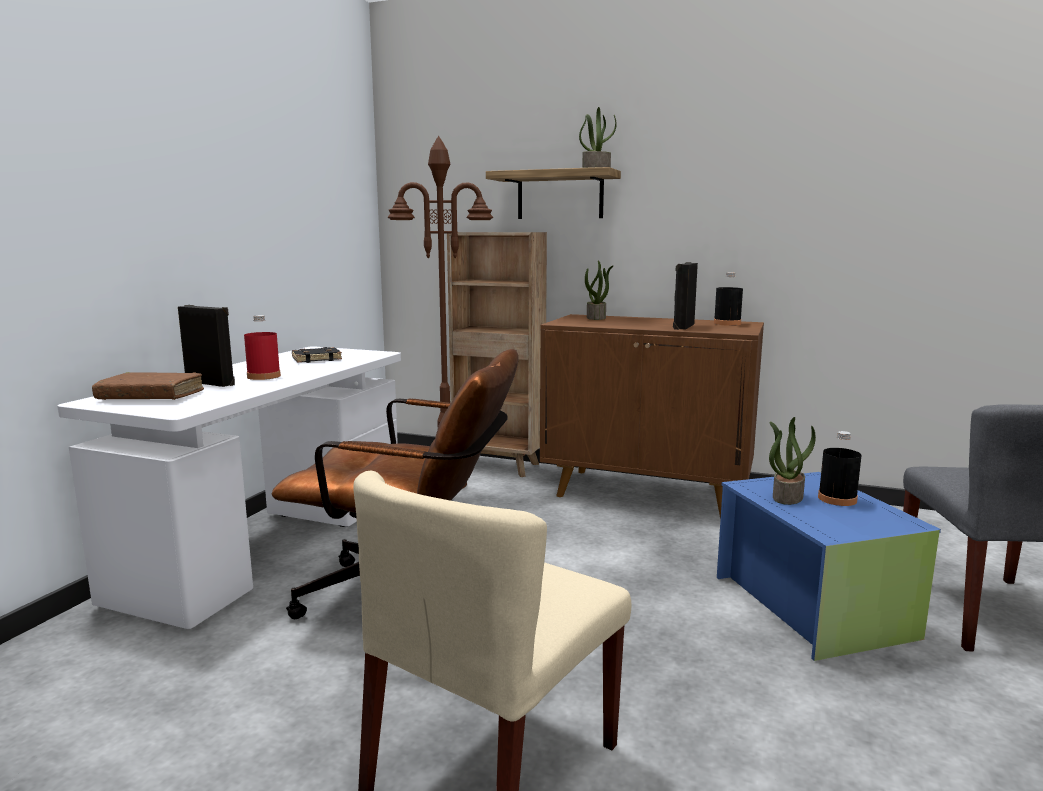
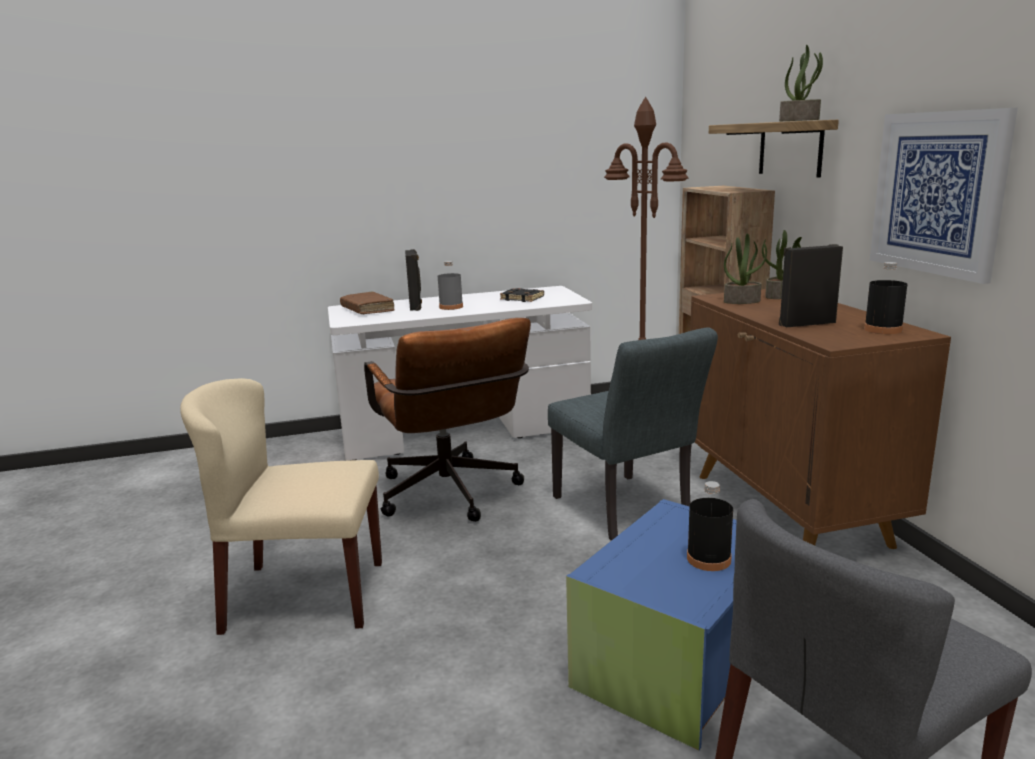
camera: 55 degrees right, 5 degrees up
(264, 376) = (451, 307): red bottle -> grey bottle
(570, 539) = (627, 511): none -> grey chair
(734, 223) = (937, 193): none -> picture
(787, 496) = (671, 534): potted plant -> potted plant (742, 301)

